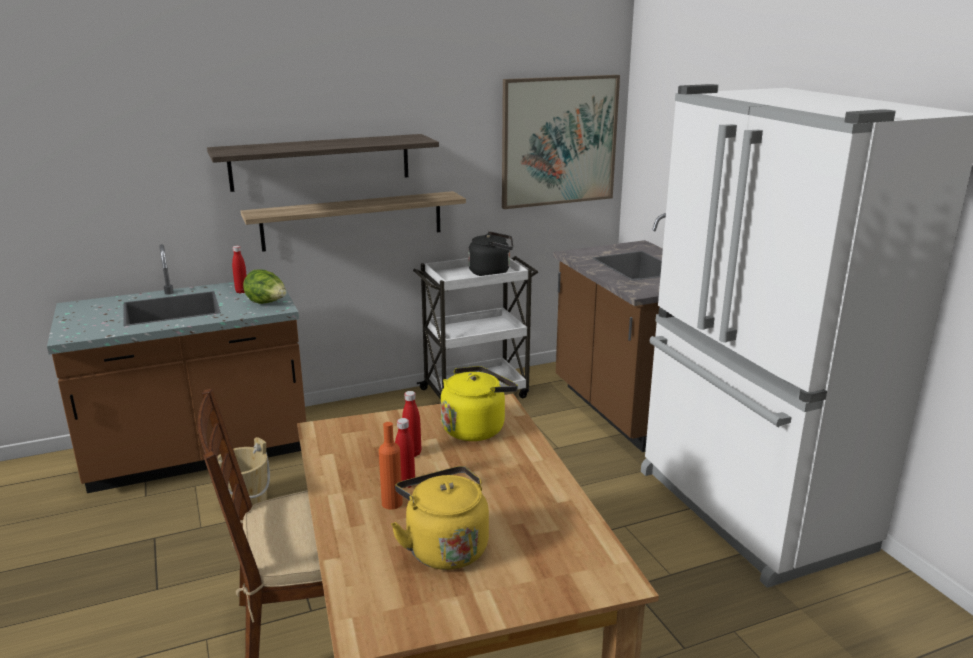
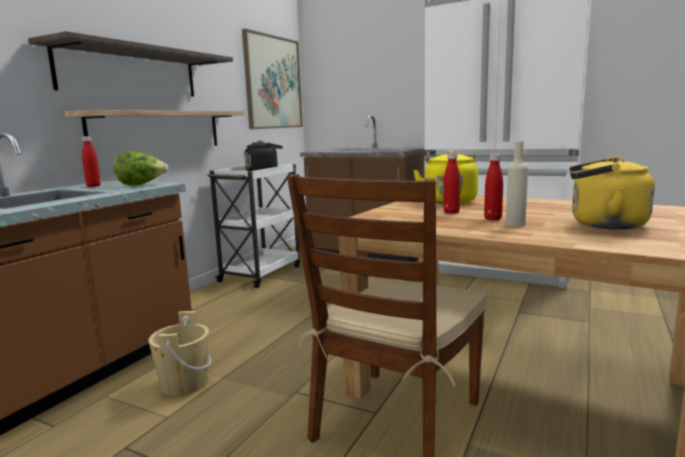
camera: 40 degrees left, 10 degrees down
(392, 503) = (515, 224): orange bottle -> beige bottle

